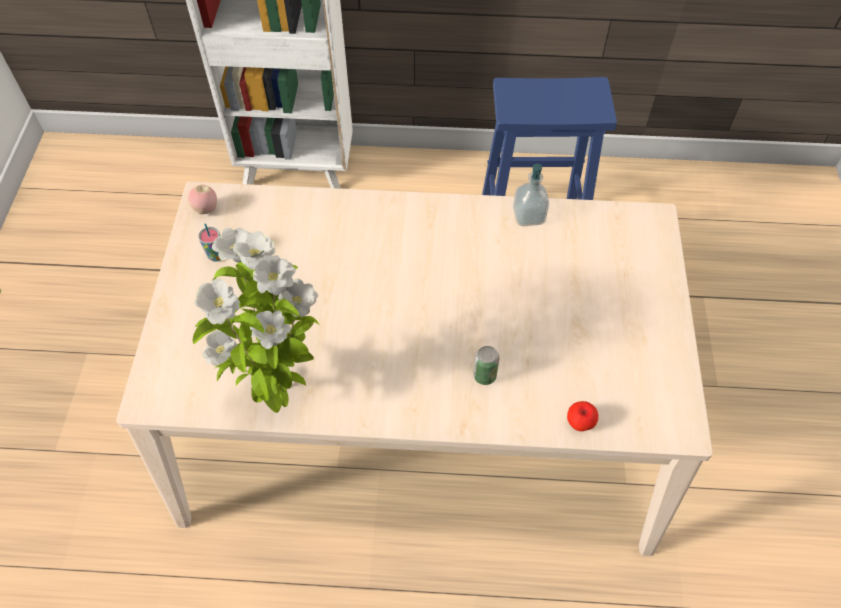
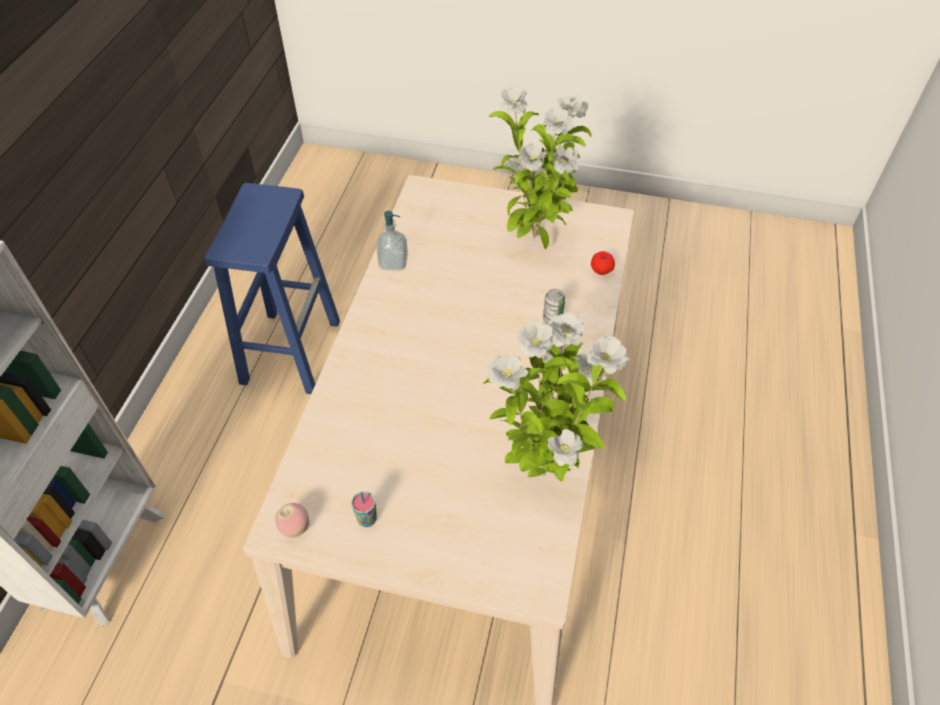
camera: 80 degrees left, 5 degrees down
(609, 344) = (535, 240): none -> potted plant

